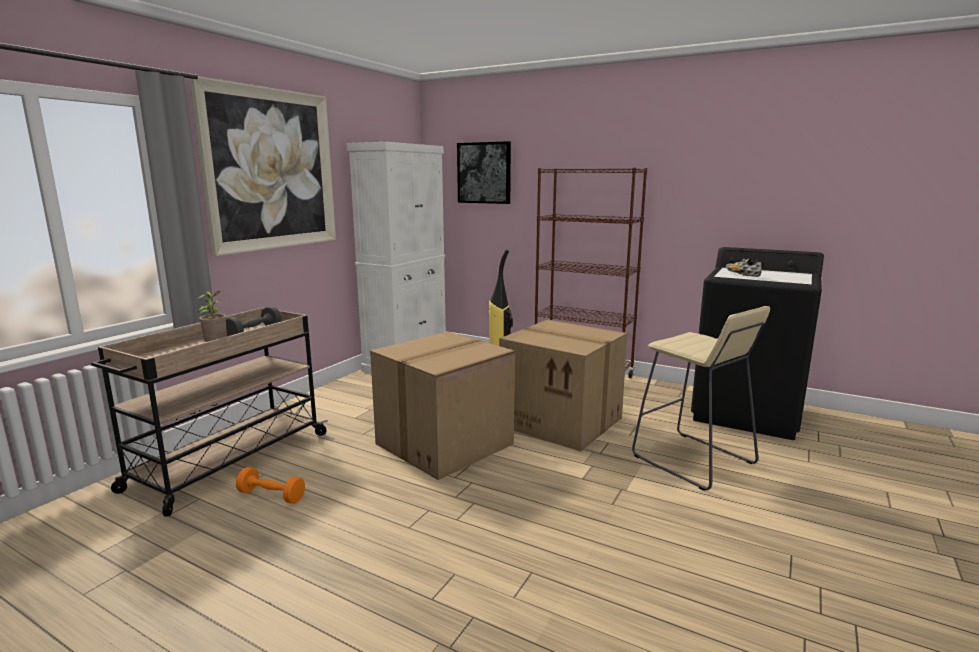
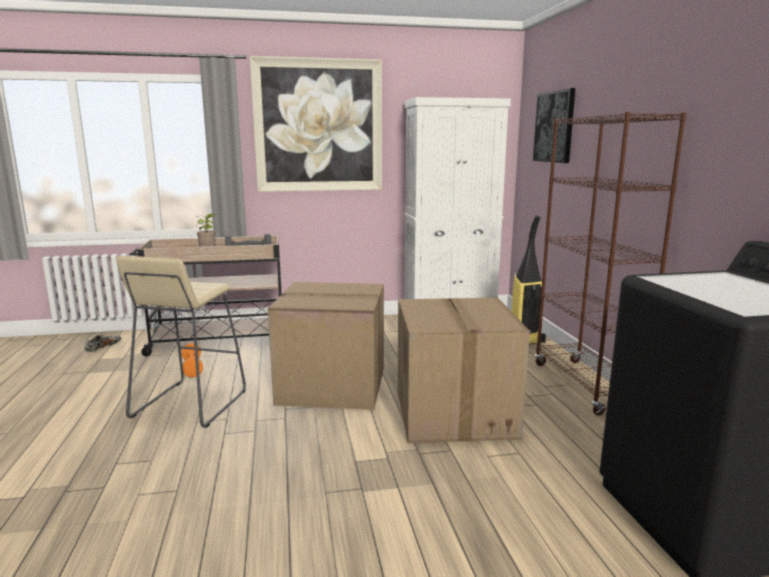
camera: 50 degrees right, 0 degrees up
(693, 460) = (490, 513): beige stool -> beige stool (189, 404)
(741, 275) = (691, 283): shoe -> shoe (103, 347)

